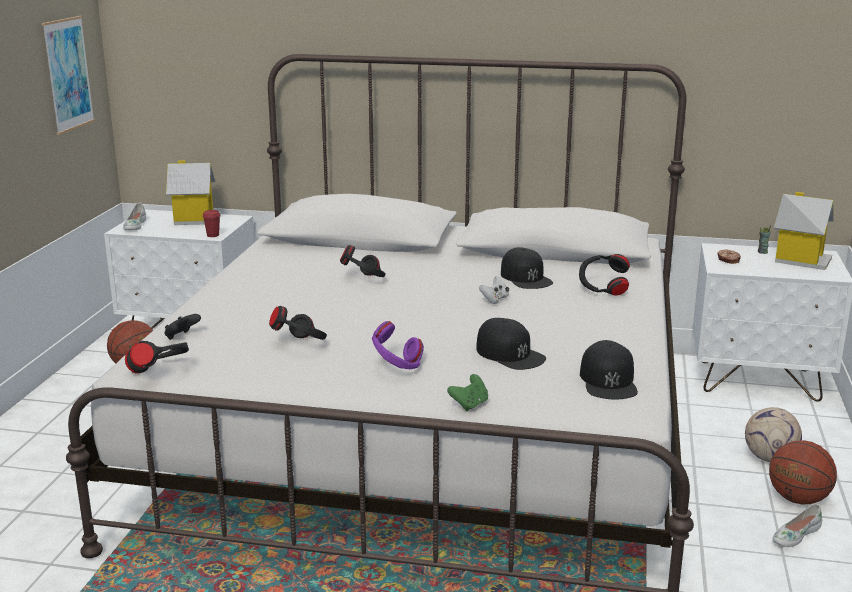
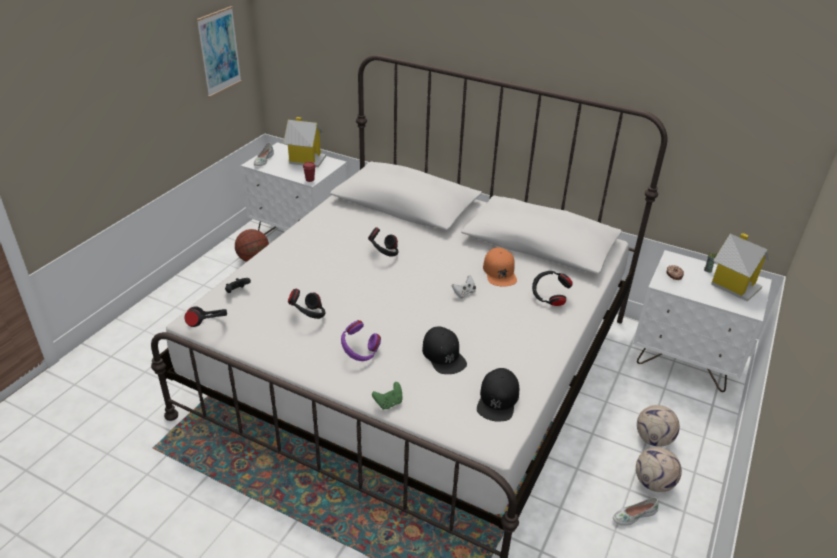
camera: 15 degrees right, 15 degrees up
(526, 277) = (500, 272): black cap -> orange cap
(798, 499) = (653, 483): basketball -> football

